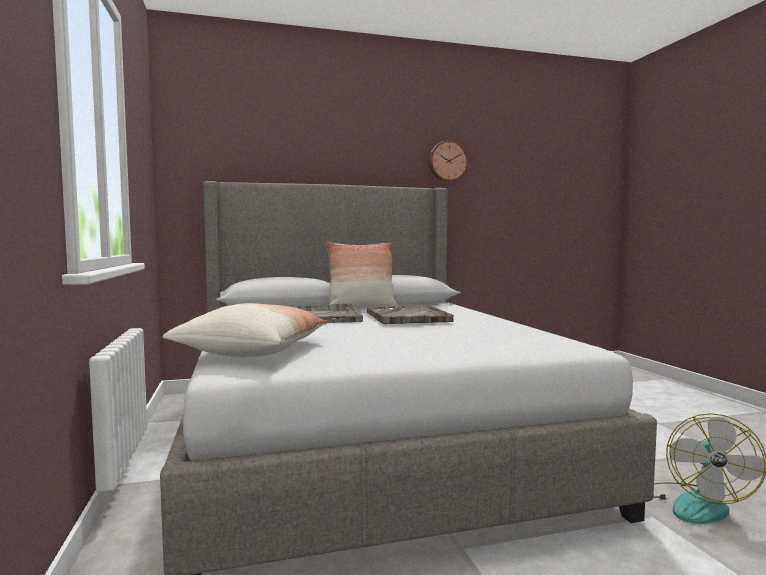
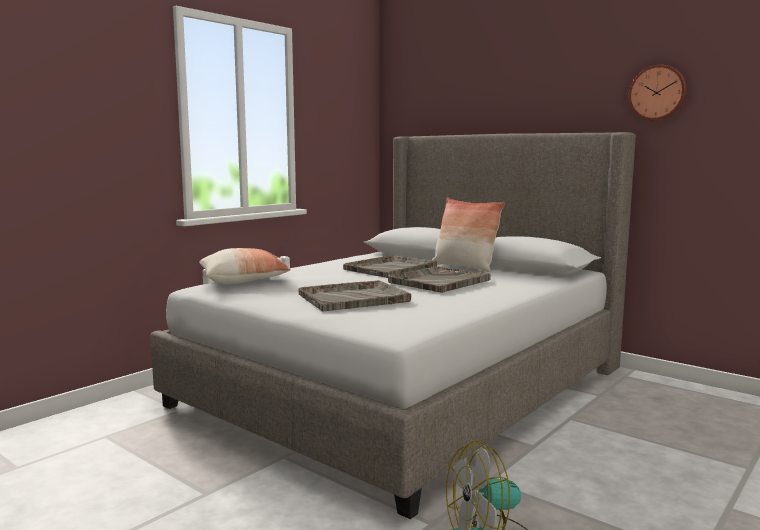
camera: 55 degrees right, 5 degrees up
(429, 337) = (354, 298): none -> grey tray

